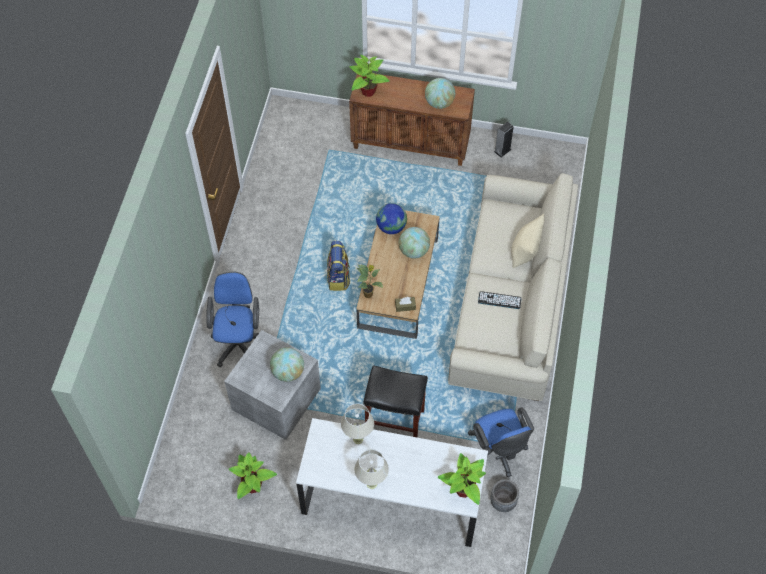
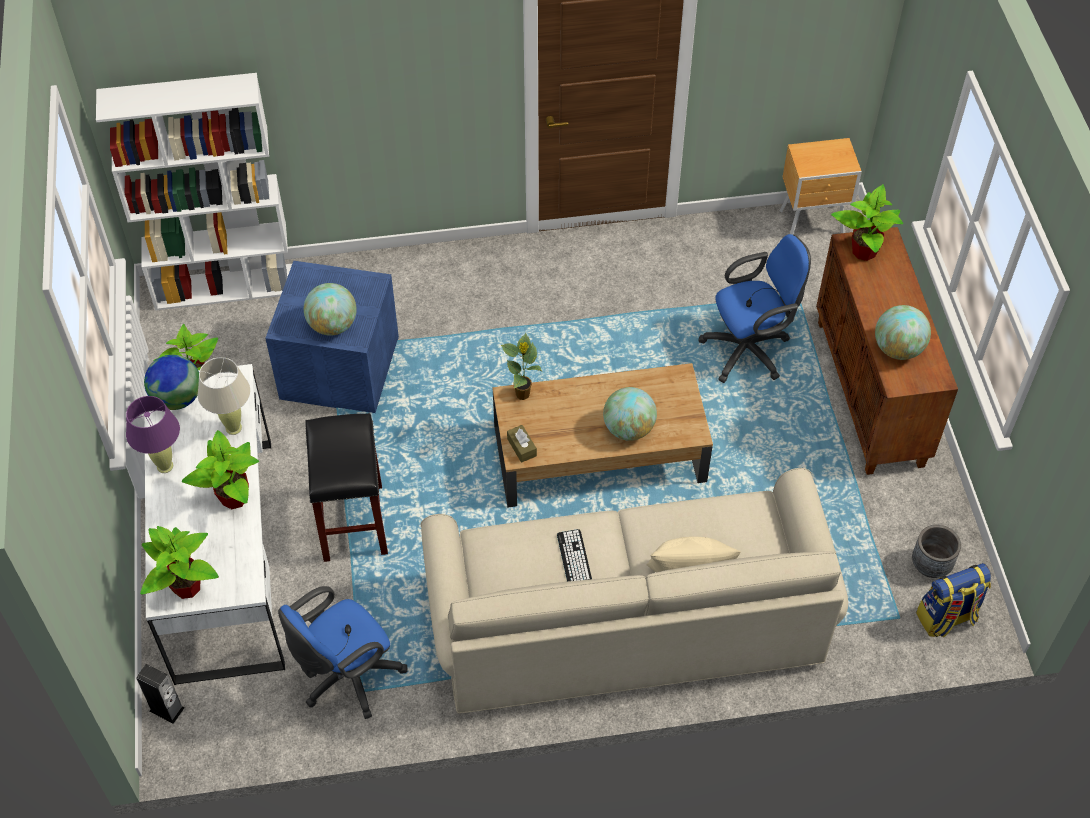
camera: 70 degrees right, 5 degrees down
(177, 449) = (226, 286): none -> white bookcase
(239, 341) = (415, 296): blue office chair -> blue office chair (750, 350)
(274, 399) = (338, 366): grey storage box -> blue storage box
(282, 123) = (813, 223): none -> brown nightstand
(338, 278) = (572, 377): backpack -> backpack (946, 618)
(371, 484) = (165, 466): beige table lamp -> purple table lamp
(391, 227) = (659, 387): globe -> globe (177, 398)
(409, 450) = (234, 497): none -> potted plant
(502, 150) = (932, 524): speaker -> speaker (167, 709)
(503, 502) = (262, 709): grey planter -> grey planter (931, 565)

